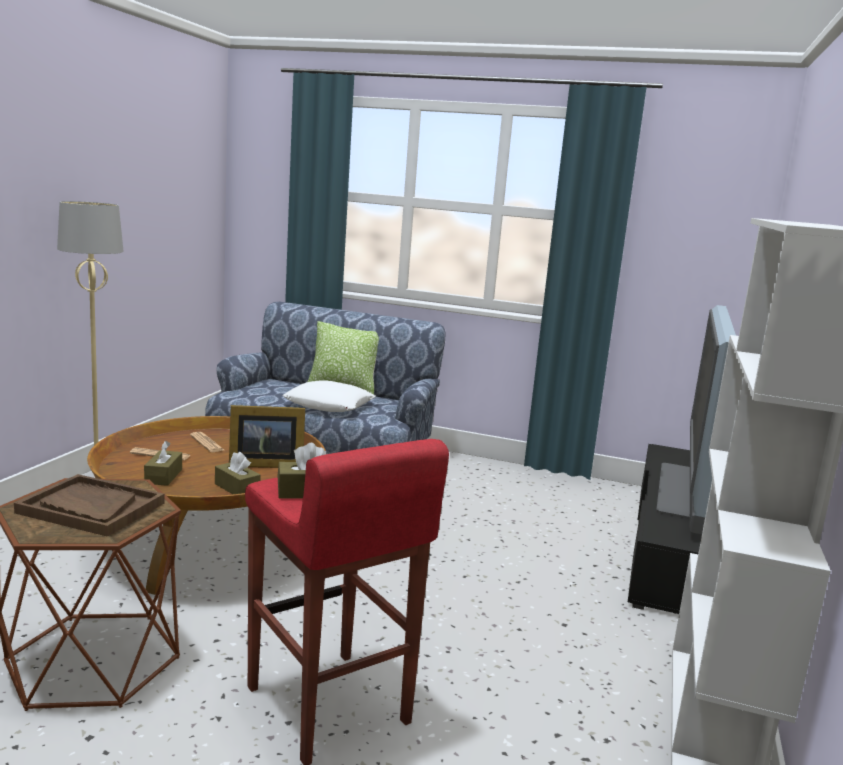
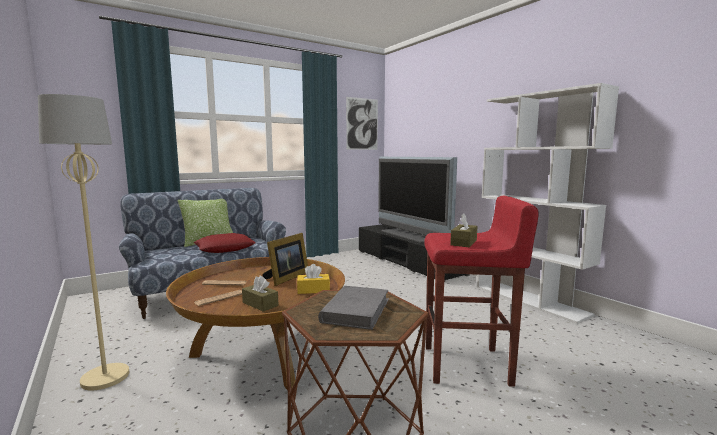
camera: 50 degrees left, 5 degrees down
(91, 508) = (356, 310): brown tray -> grey book
(237, 488) = (313, 290): brown tissue box -> yellow tissue box
(329, 405) = (225, 248): white pillow -> red pillow
(707, 228) = (362, 124): none -> picture

